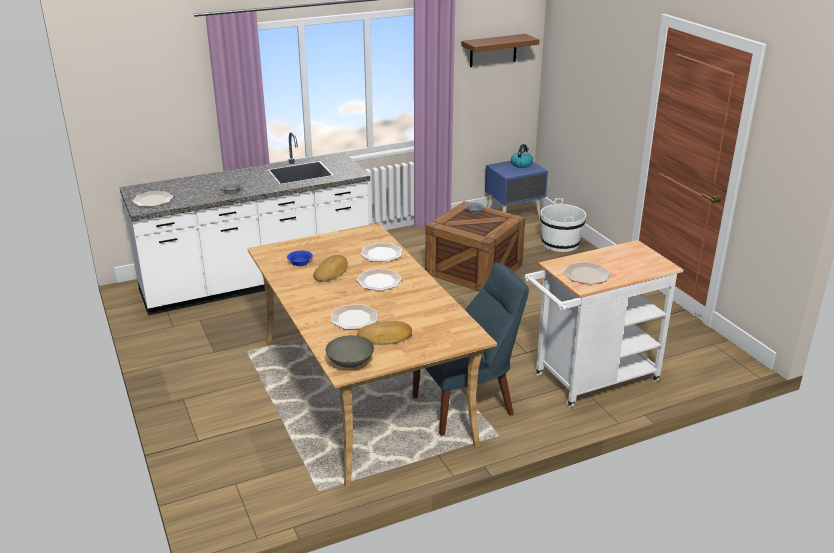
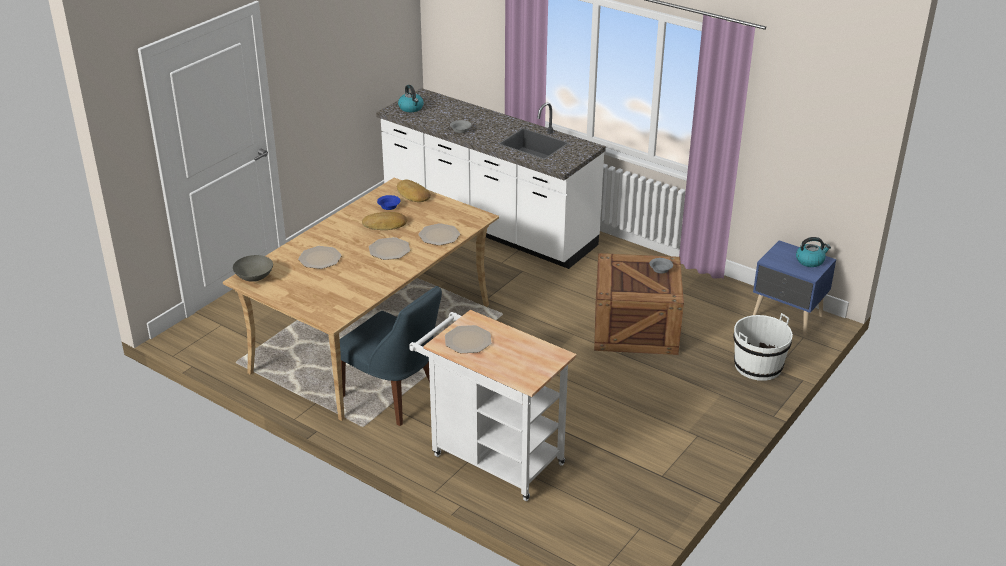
camera: 60 degrees right, 5 degrees up
(152, 200) = (411, 108): plate -> kettle
(385, 337) = (301, 281): bread -> bread (412, 195)
(493, 50) = (809, 110): brown shelf -> none

